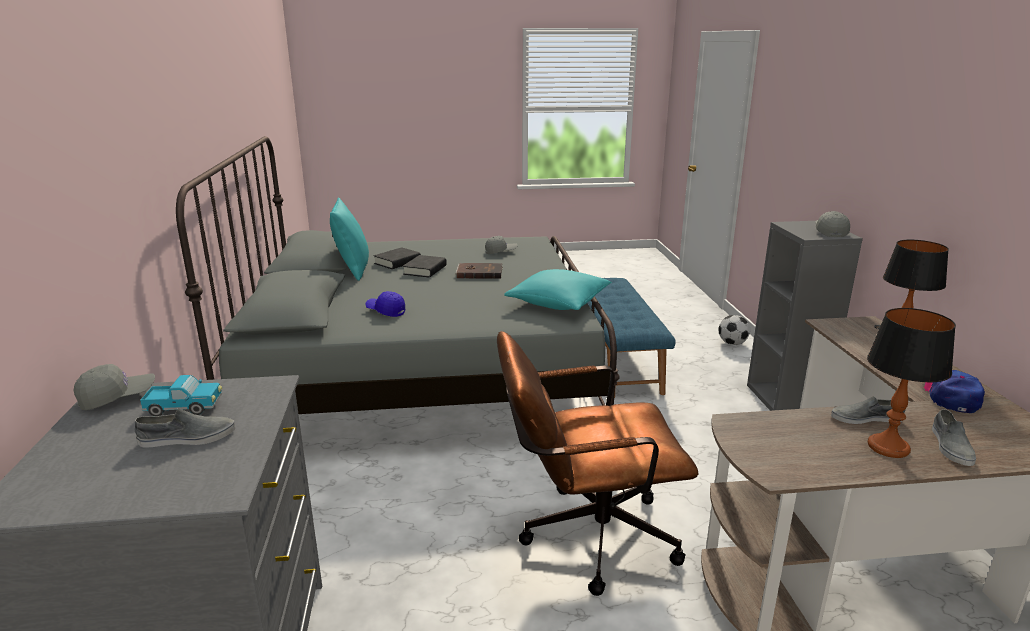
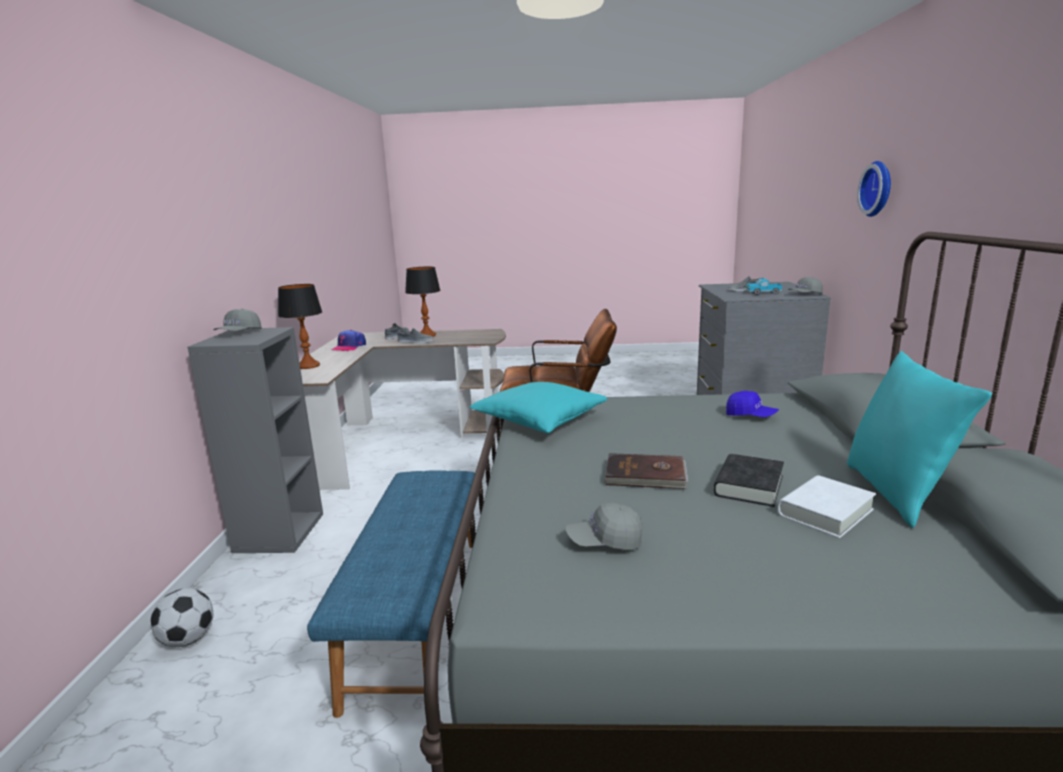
camera: 170 degrees left, 5 degrees down
(86, 169) = (879, 189): none -> wall clock
(397, 262) = (825, 512): black book -> white book

